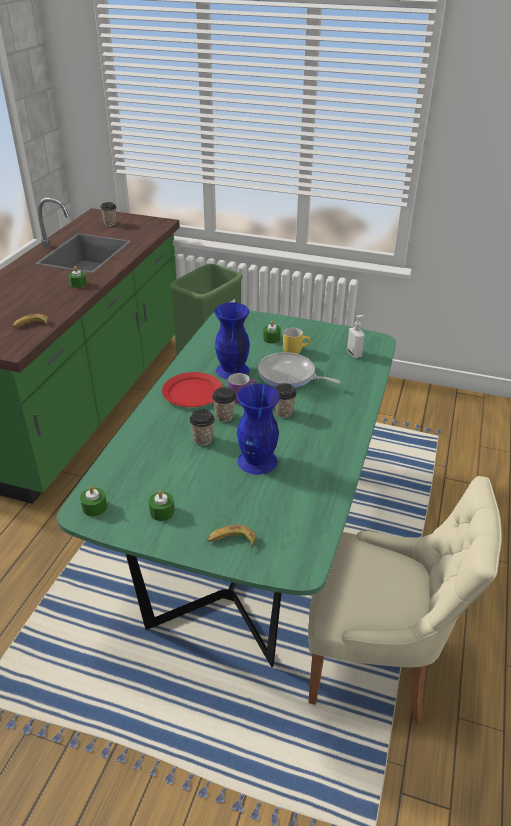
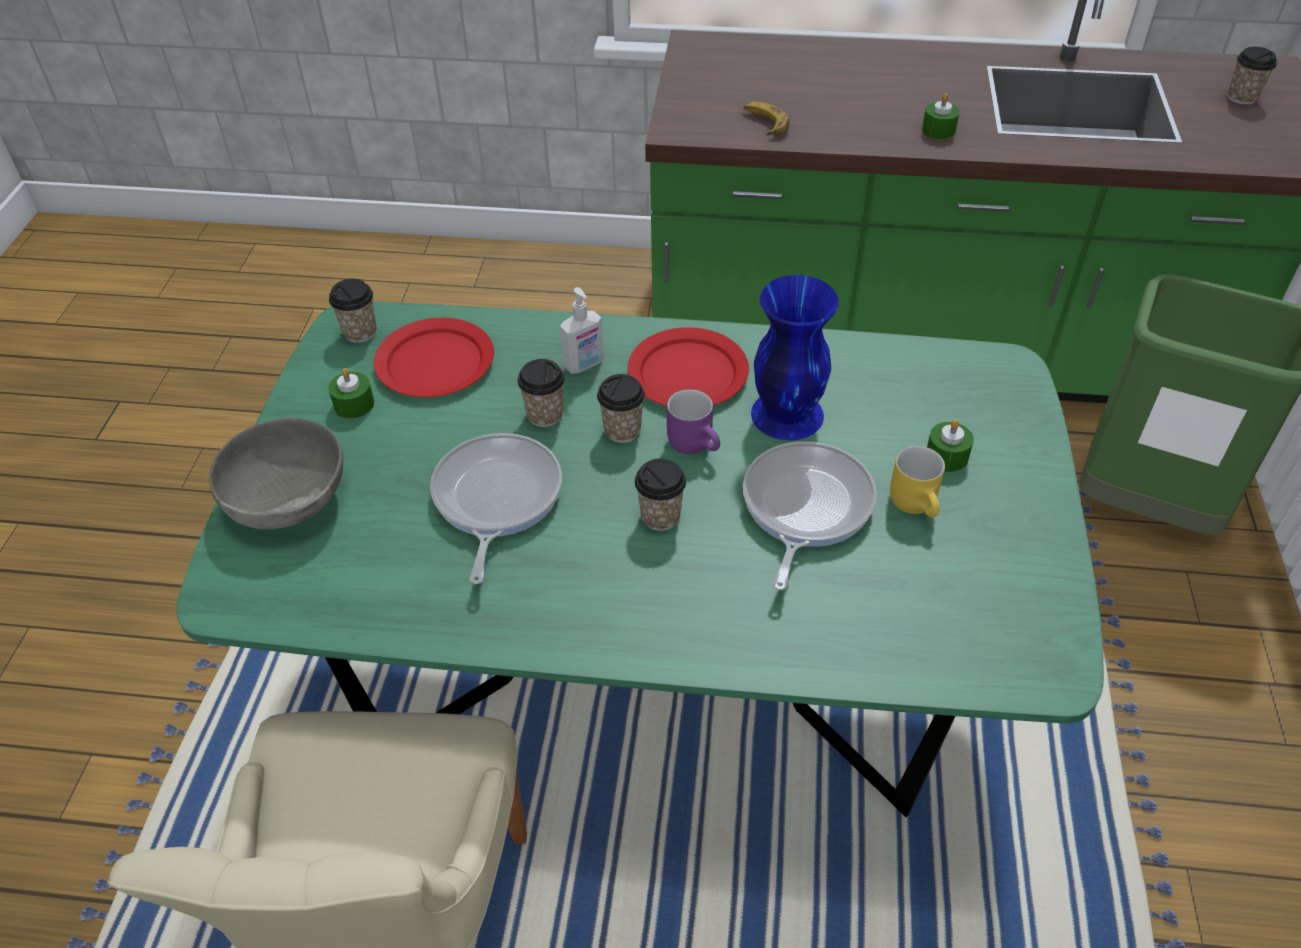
camera: 80 degrees right, 10 degrees up
(94, 507) = (360, 332): green candle -> cup
(141, 476) = (435, 363): none -> red plate
(231, 541) = (289, 498): banana -> grey bowl
(257, 461) = (495, 499): blue vase -> frying pan
(354, 354) = (956, 623): soap dispenser -> soap dispenser (584, 365)

